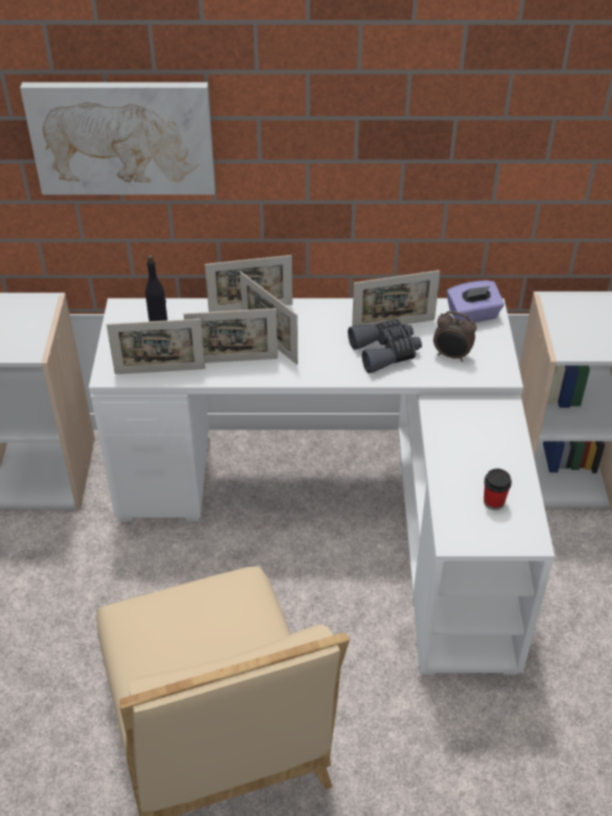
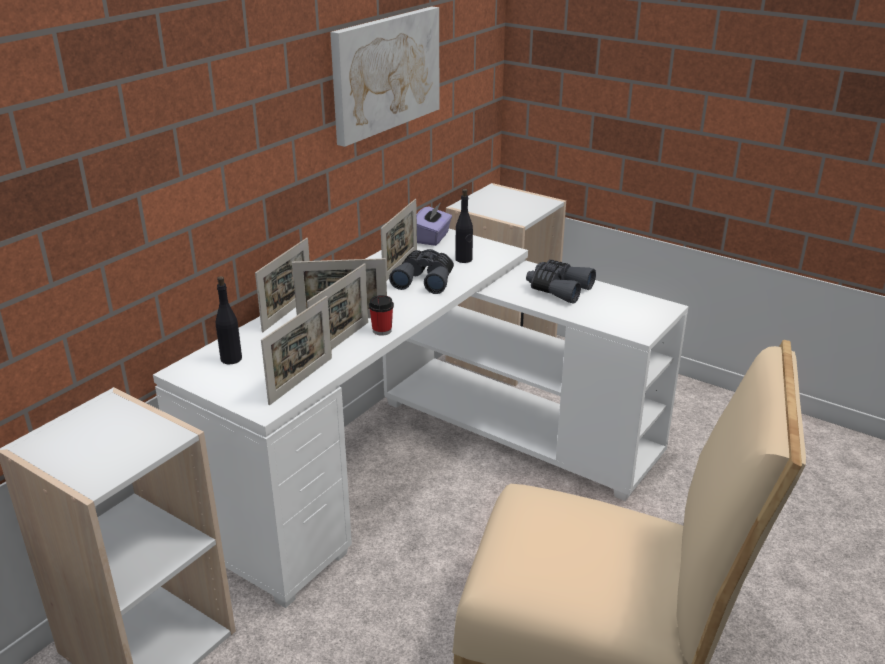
camera: 55 degrees left, 15 degrees down
(122, 137) = (146, 158): picture -> picture (385, 73)
(451, 356) = (464, 259): alarm clock -> black bottle
(483, 444) = (558, 289): none -> grey binoculars
(493, 502) = (618, 306): cup -> cup (382, 330)

